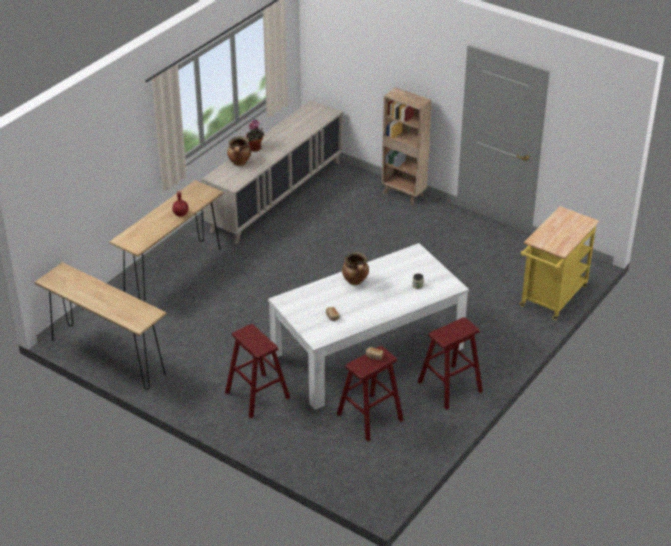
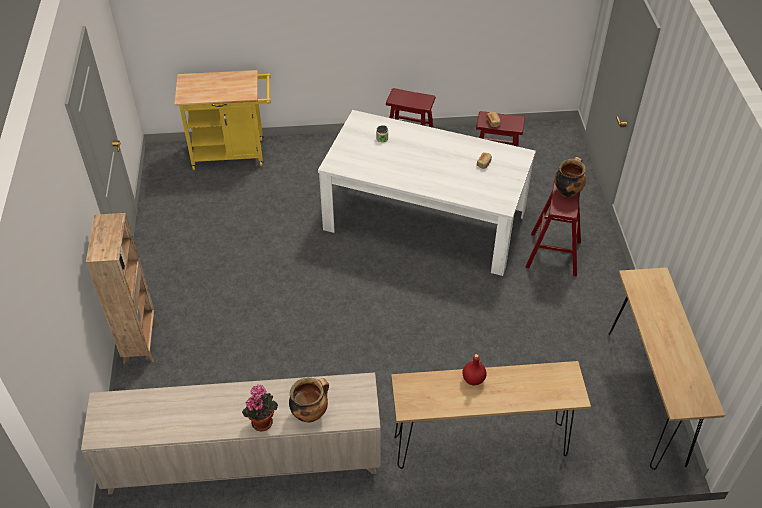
camera: 130 degrees left, 10 degrees up
(355, 281) = (421, 176): cooking pot -> cooking pot (567, 191)

